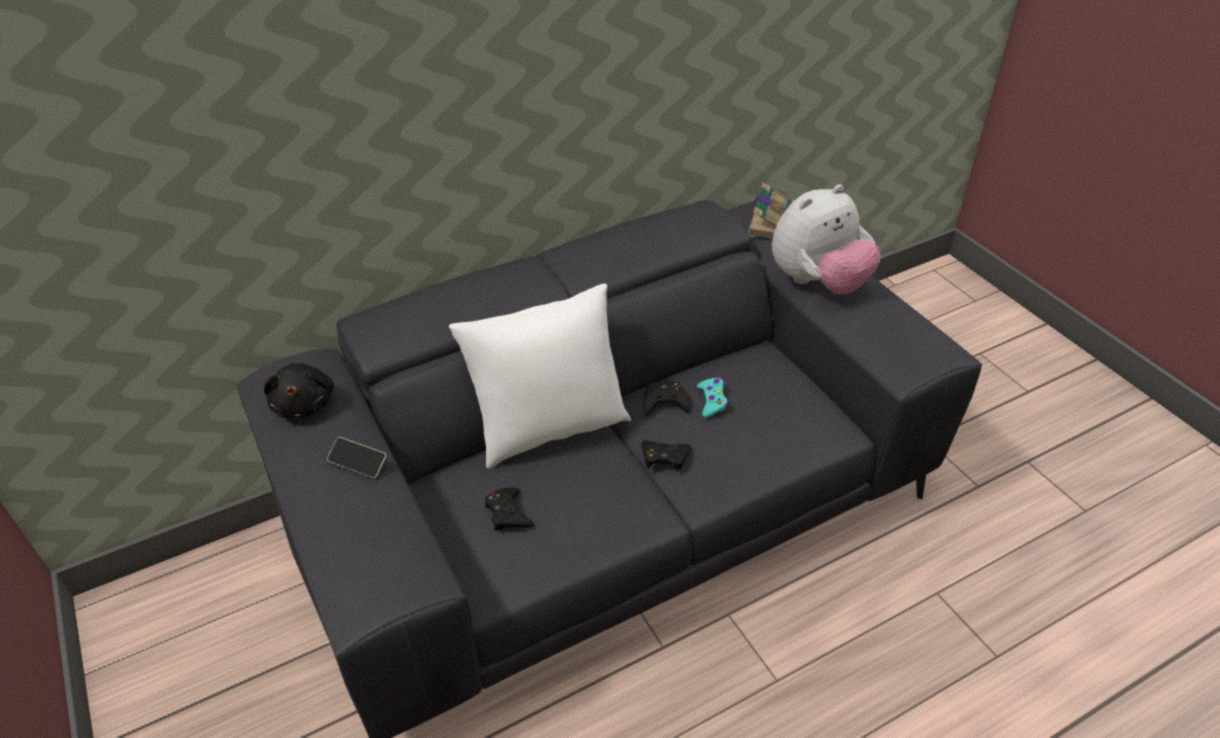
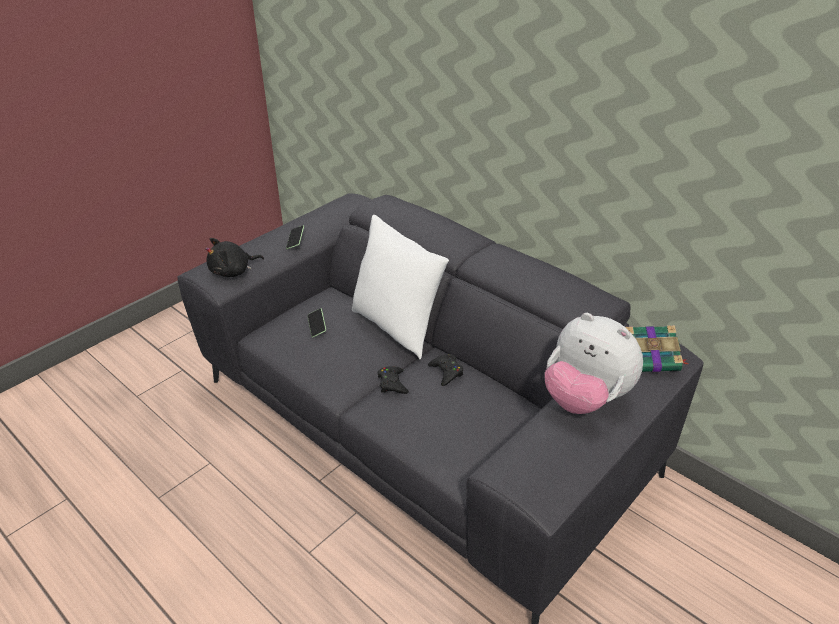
camera: 70 degrees right, 5 degrees down
(305, 404) = (333, 213): black plush toy -> black plush toy (233, 271)
(508, 513) = (317, 326): black game controller -> phone
(712, 401) = (460, 395): turquoise game controller -> none

